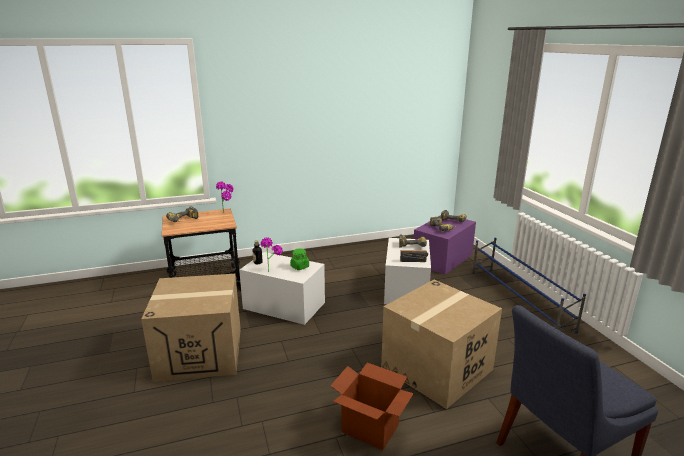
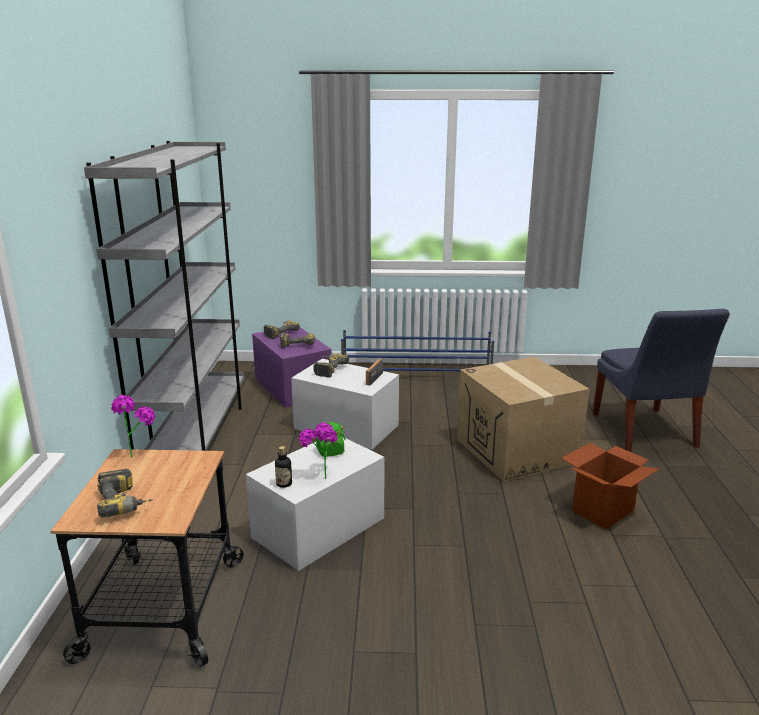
camera: 70 degrees left, 0 degrees up
(200, 353) = (408, 631): cardboard box -> none
(351, 250) = (197, 439): none -> grey bookcase

